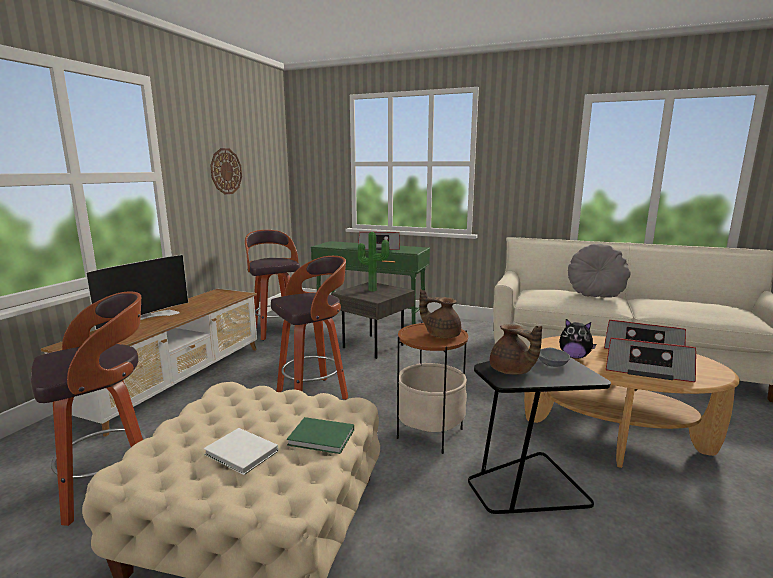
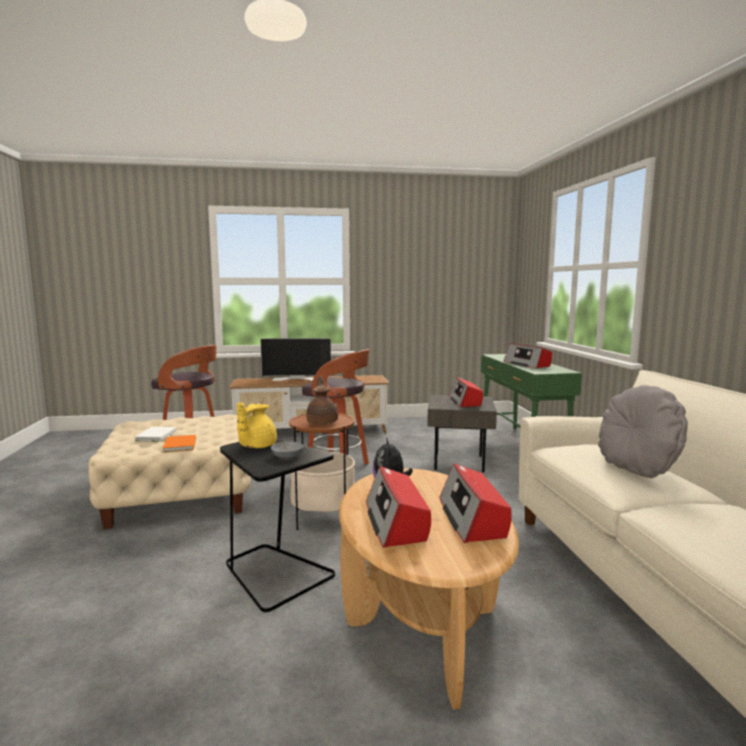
camera: 60 degrees right, 5 degrees down
(226, 171) = (420, 278): wall clock -> none
(275, 331) = (428, 427): stool -> none
(322, 438) = (179, 445): green book -> orange book
(373, 289) = (465, 401): potted plant -> radio
(511, 371) = (256, 446): brown teapot -> yellow teapot

